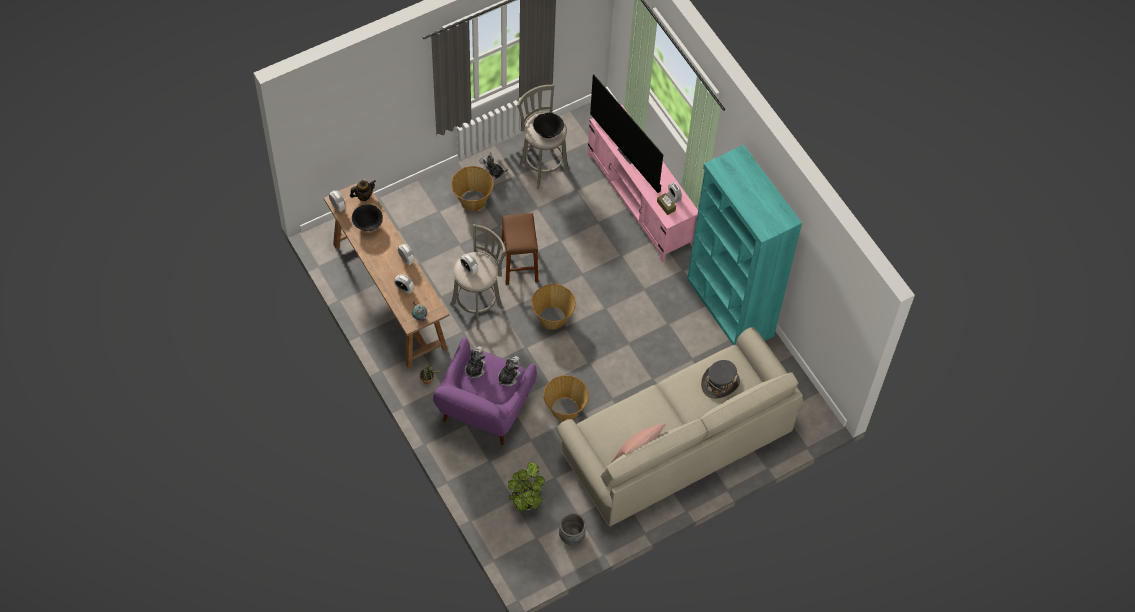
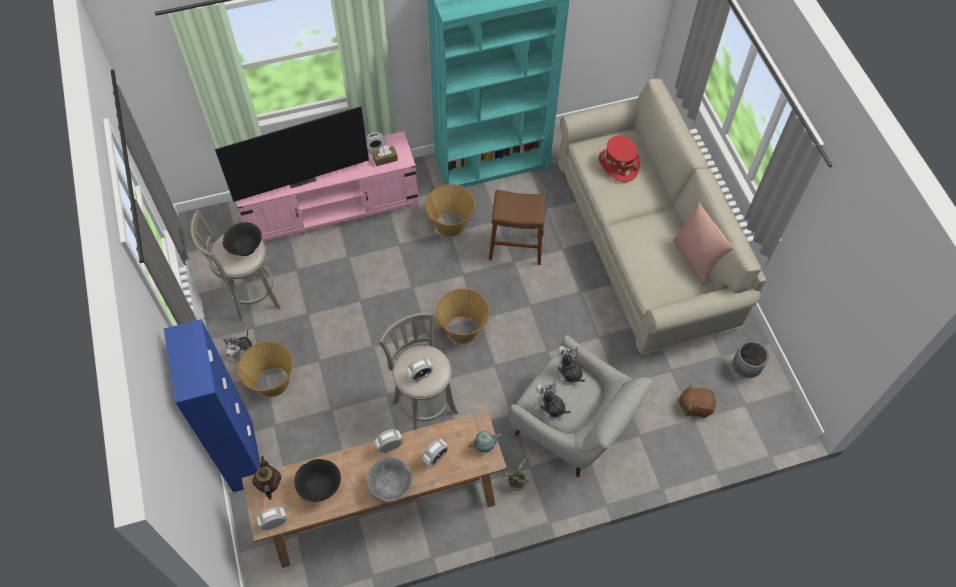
camera: 75 degrees left, 0 degrees up
(378, 266) = (391, 486): none -> grey bowl
(409, 198) = (243, 456): none -> blue cabinet
(483, 412) = (573, 428): purple armchair -> grey armchair
(519, 264) = (380, 349): brown stool -> brown stool (516, 246)
(525, 499) = (695, 406): potted plant -> brown plush toy
(565, 409) = (585, 341): basket -> basket (450, 224)
(720, 383) = (618, 165): grey hat -> red hat

